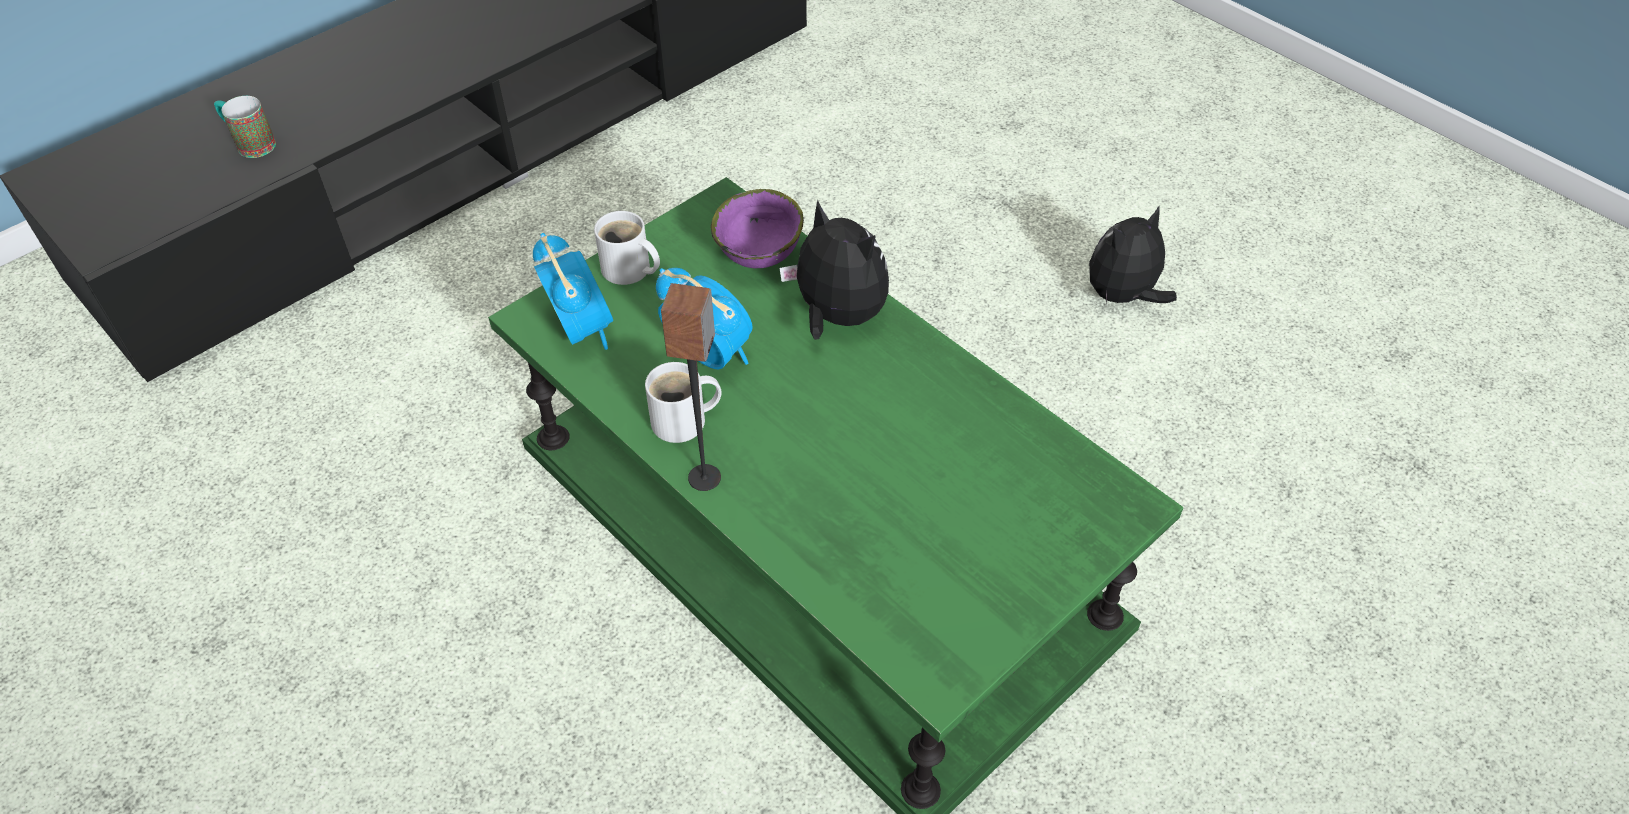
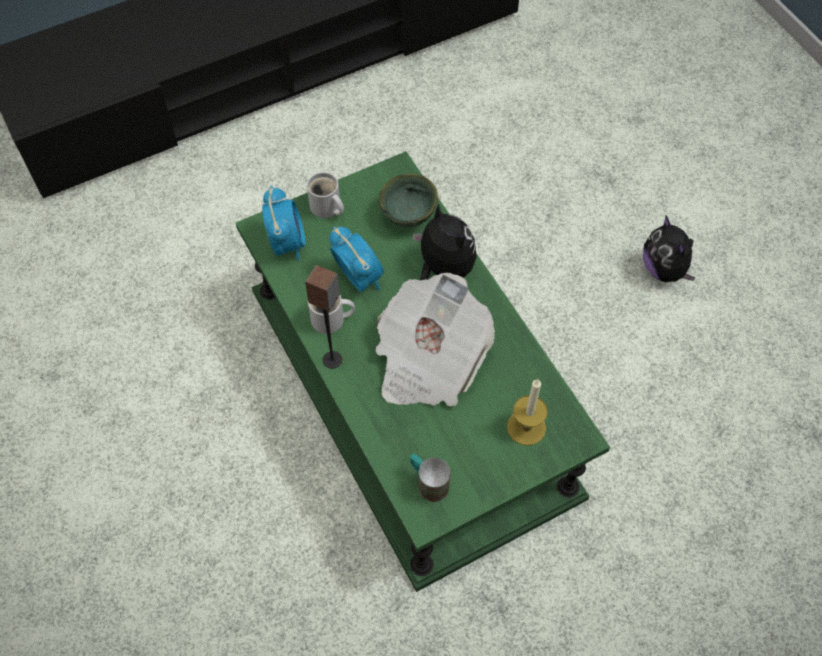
camera: 15 degrees right, 10 degrees up
(250, 144) = (124, 60): mug -> mug (428, 482)
(761, 258) = (410, 217): purple bowl -> green bowl
(858, 445) = (428, 360): none -> newspaper
(1046, 508) = (526, 427): none -> candle
(1122, 296) = (664, 269): plush toy -> plush toy turned 90 degrees counterclockwise

